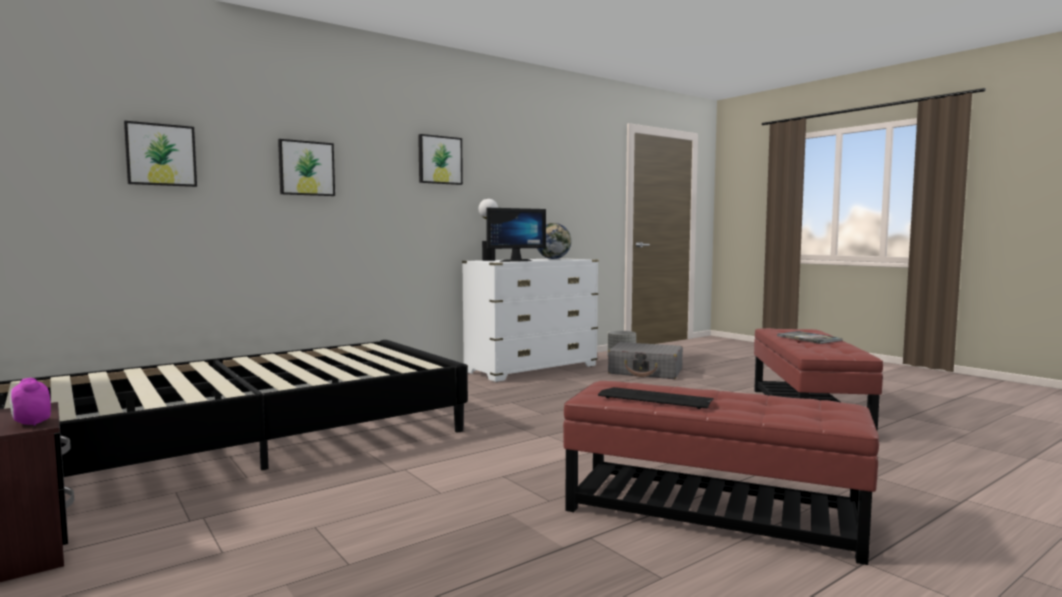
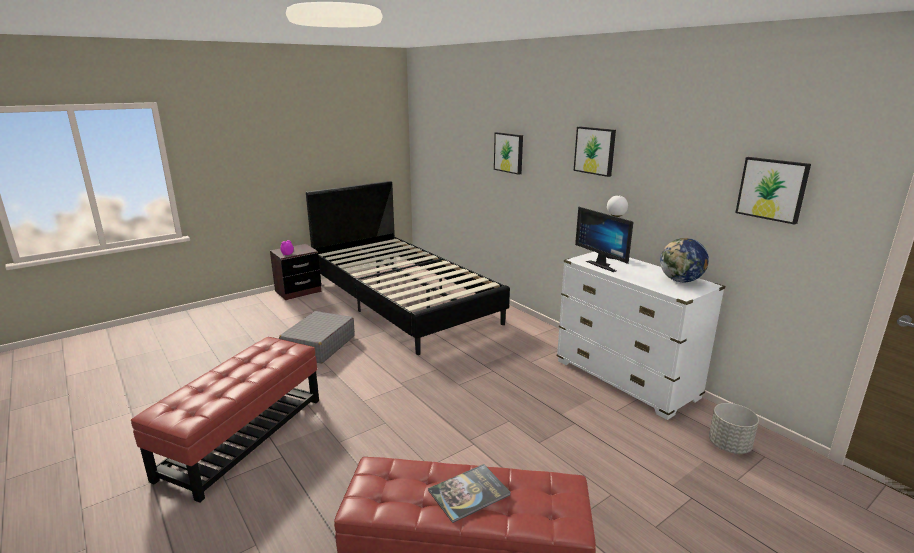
camera: 90 degrees right, 15 degrees up
(161, 155) = (455, 141): picture -> picture (772, 189)
(646, 372) = (655, 459): grey suitcase -> grey suitcase (318, 346)
(656, 399) = (246, 358): keyboard -> none

